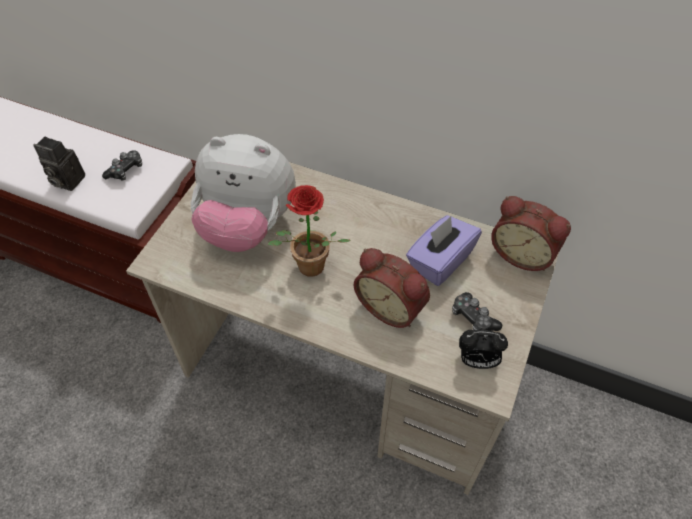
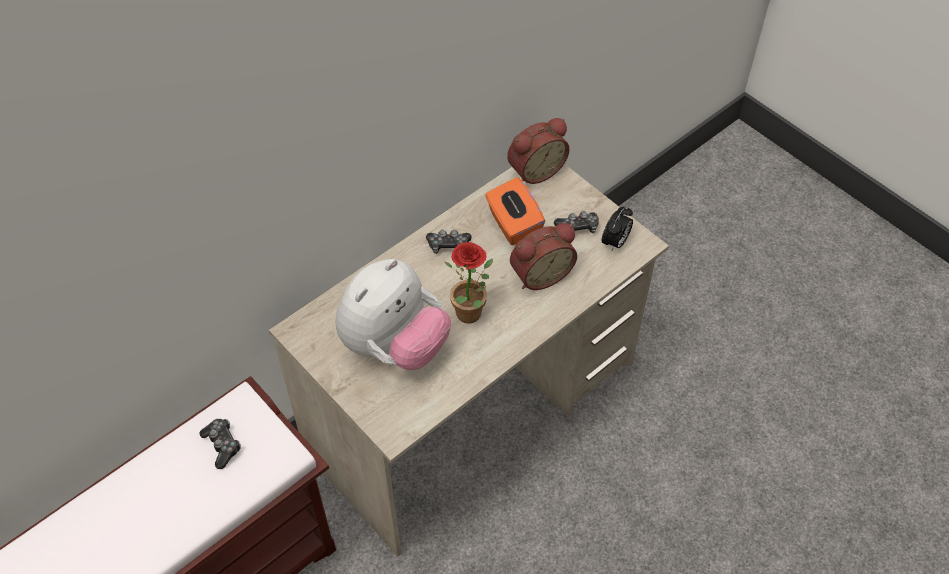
camera: 65 degrees left, 0 degrees up
(66, 181) = (199, 508): camera -> none
(381, 221) = (448, 246): none -> game controller
(439, 261) = (513, 225): purple tissue box -> orange tissue box

